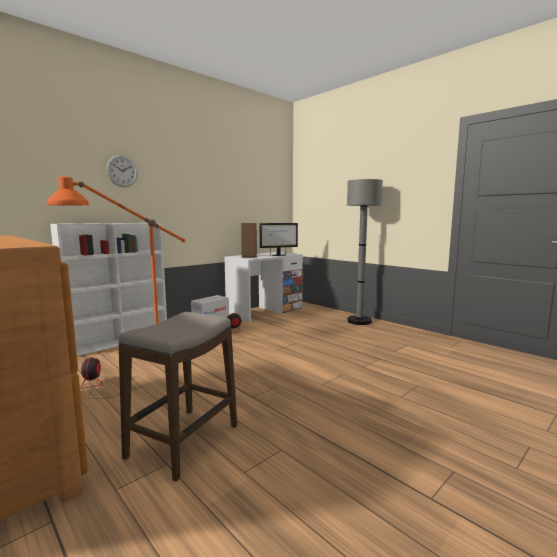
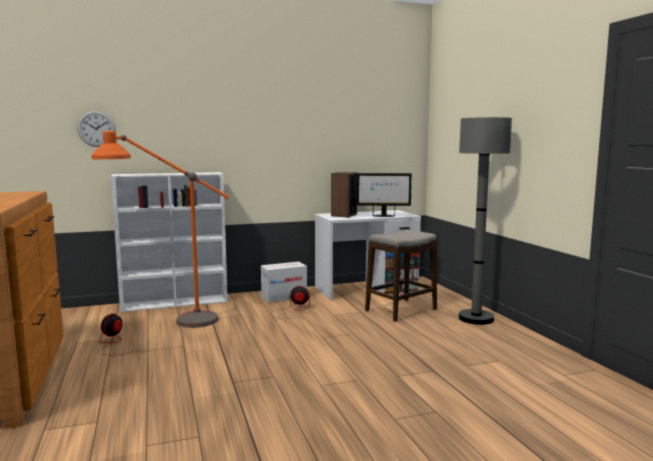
camera: 25 degrees right, 0 degrees up
(122, 171) = (189, 116): wall clock -> wall clock (96, 128)
(184, 441) = (129, 407): stool -> stool (401, 310)

